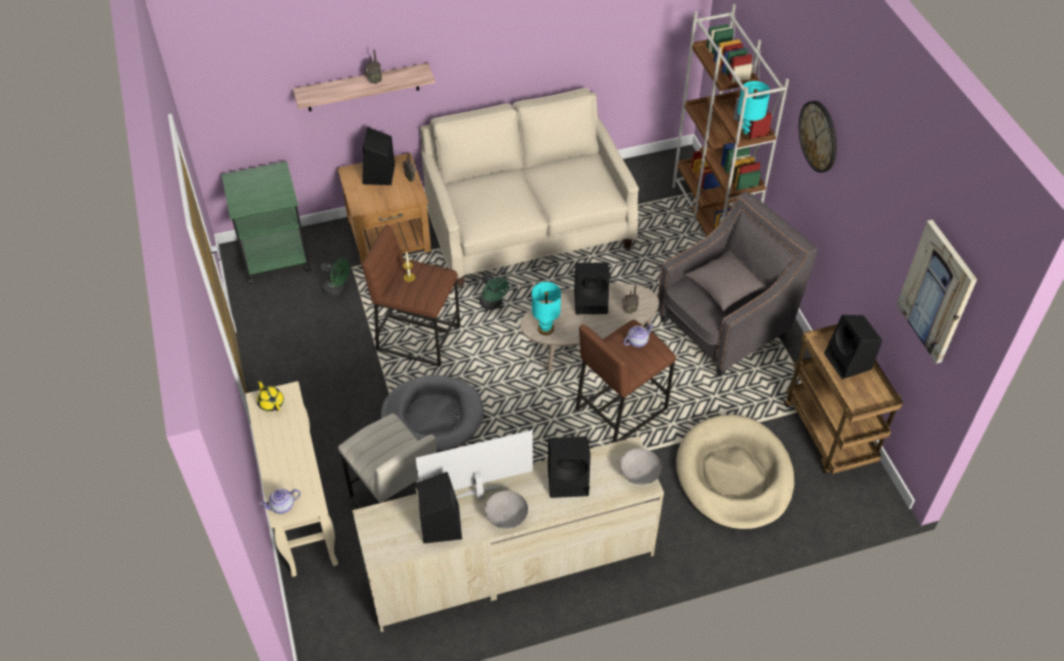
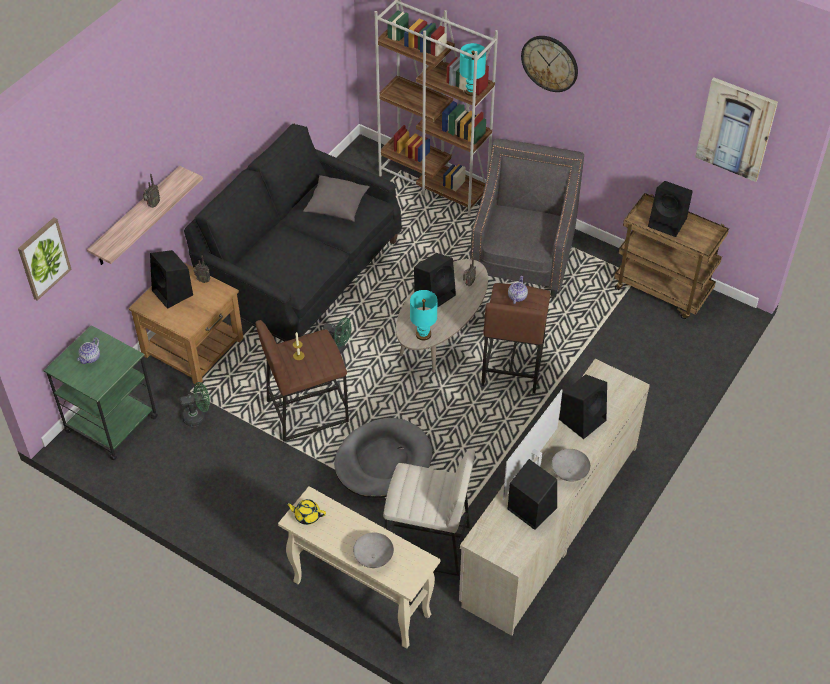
camera: 40 degrees left, 0 degrees up
(236, 71) = (43, 258): none -> picture
(282, 506) = (404, 580): teapot -> teapot (90, 358)
(527, 226) = (300, 271): beige sofa -> black sofa
(639, 474) = (622, 384): grey bowl -> grey bowl (373, 558)
(724, 289) = (524, 225): grey pillow -> grey pillow (337, 207)
(734, 476) = (632, 359): beige dog bed -> none

